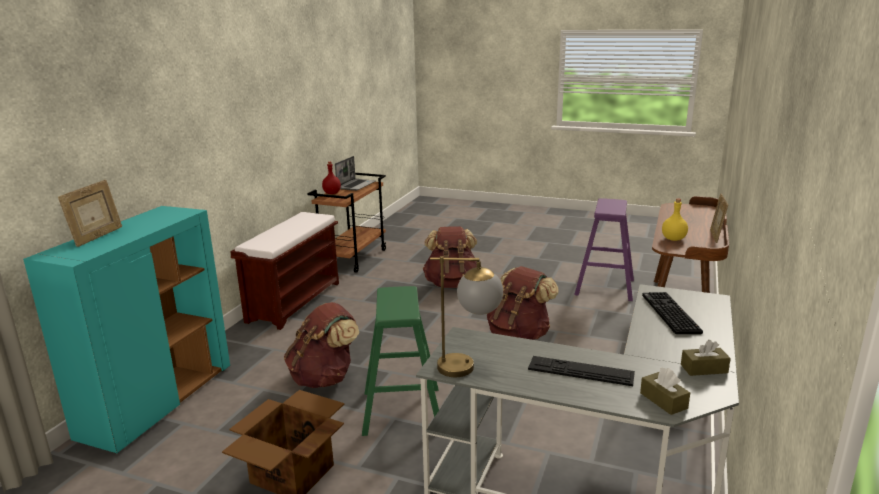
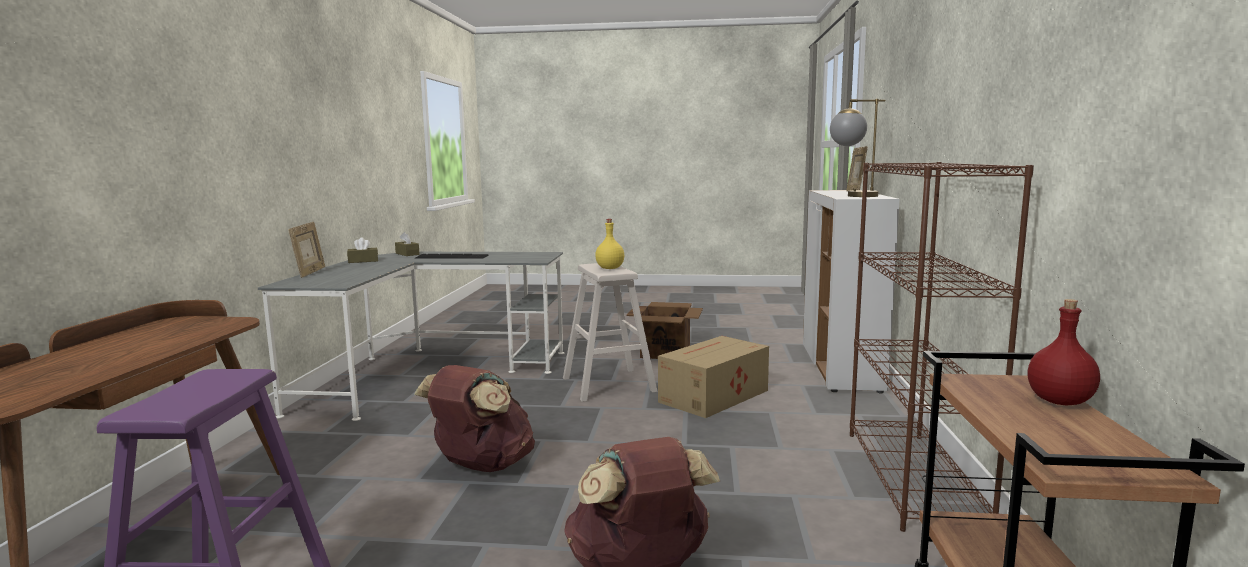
camera: 165 degrees right, 10 degrees down
(158, 402) = (841, 368): turquoise cabinet -> white cabinet
(294, 301) = (913, 478): brown bench -> brown bookcase
(324, 378) = (712, 396): brown backpack -> cardboard box
(356, 185) = (1088, 446): laptop -> none
(402, 410) = (608, 385): green stool -> beige stool
(469, 367) = (528, 254): table lamp -> table lamp (852, 196)
(668, 313) = (348, 275): keyboard -> none
(673, 239) = (195, 333): yellow bottle -> yellow bottle (609, 268)
(715, 237) = (99, 341): picture frame -> picture frame (310, 273)

